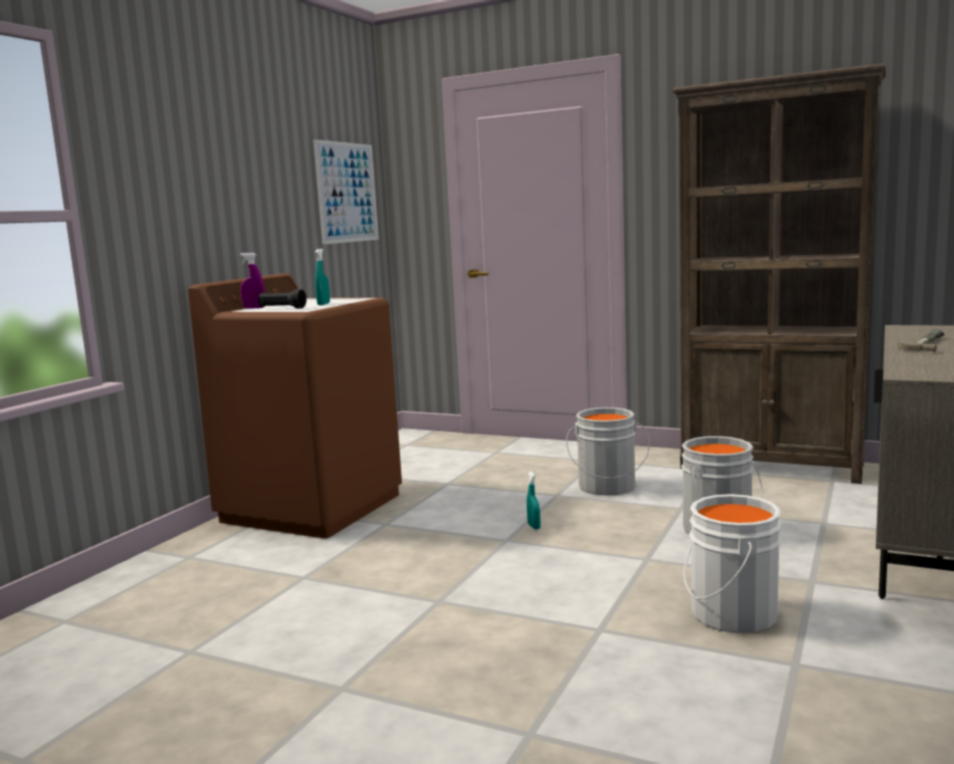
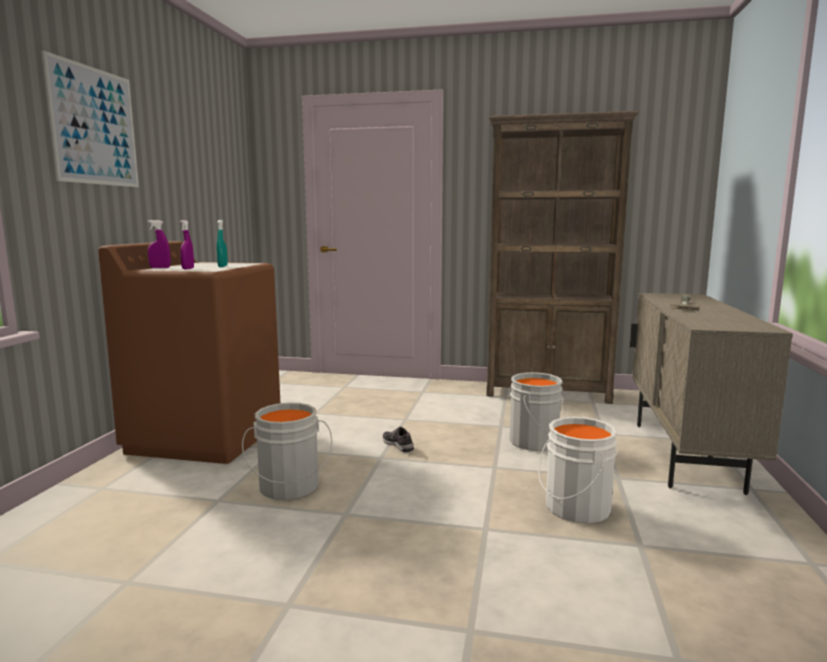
camera: 15 degrees left, 0 degrees up
(282, 308) = (188, 269): black flashlight -> purple spray bottle
(347, 192) = (224, 179): picture -> picture (94, 126)
(534, 526) = (398, 445): turquoise spray bottle -> shoe
(607, 487) = (440, 412): grey bucket -> grey bucket (289, 488)

